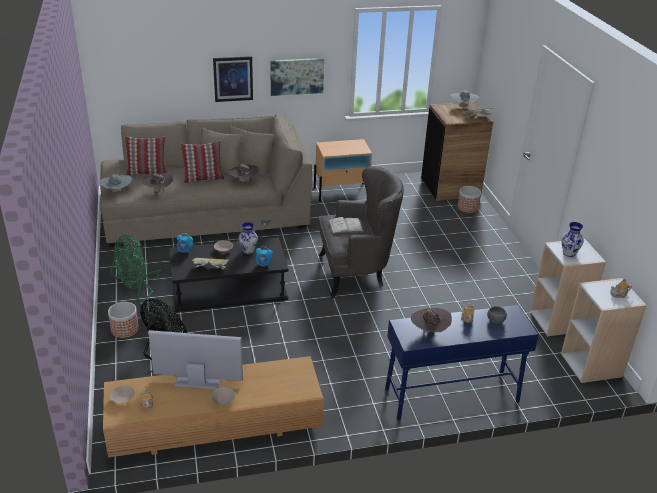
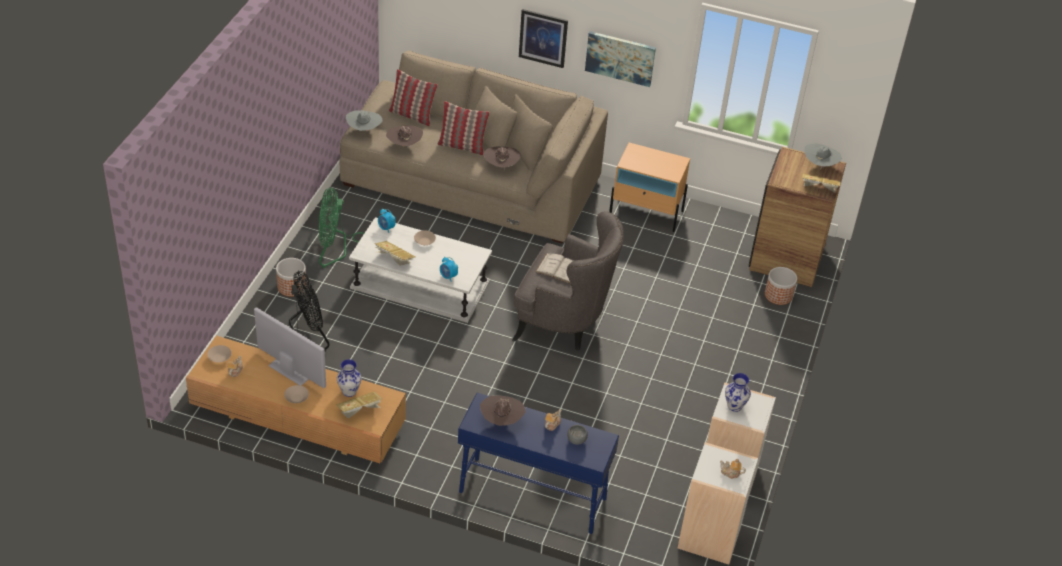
camera: 30 degrees right, 10 degrees up
(229, 288) = (421, 284): black coffee table -> white coffee table
(248, 251) = (447, 254): vase -> vase (349, 391)
(287, 386) = (360, 411): none -> book

